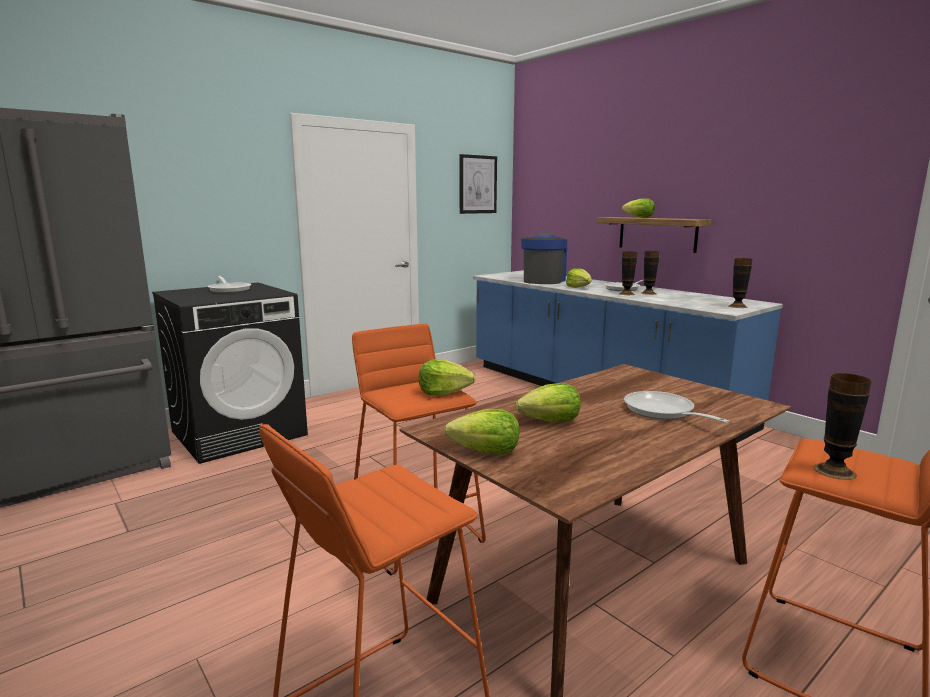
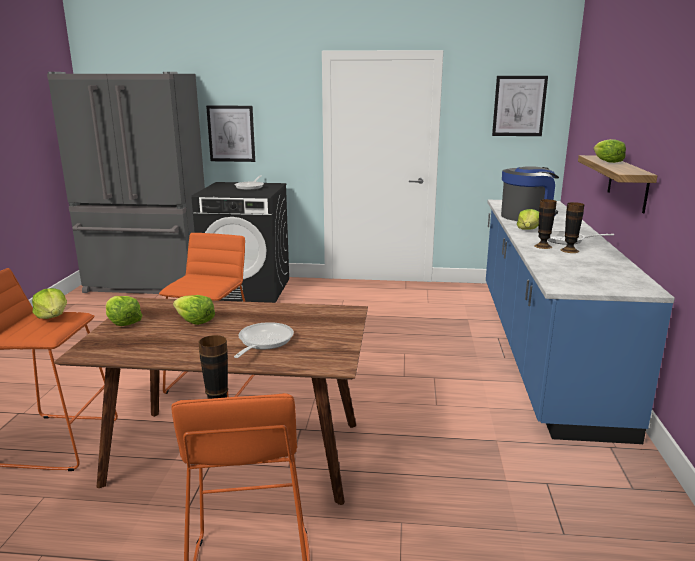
camera: 45 degrees right, 5 degrees up
(170, 219) = (231, 133): none -> picture
(443, 392) = (210, 286): lettuce -> lettuce (53, 316)
(737, 306) = (597, 286): vase -> none

